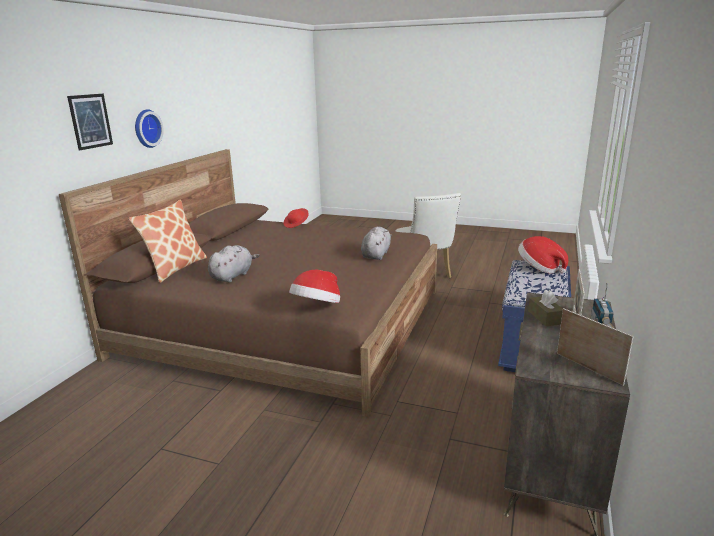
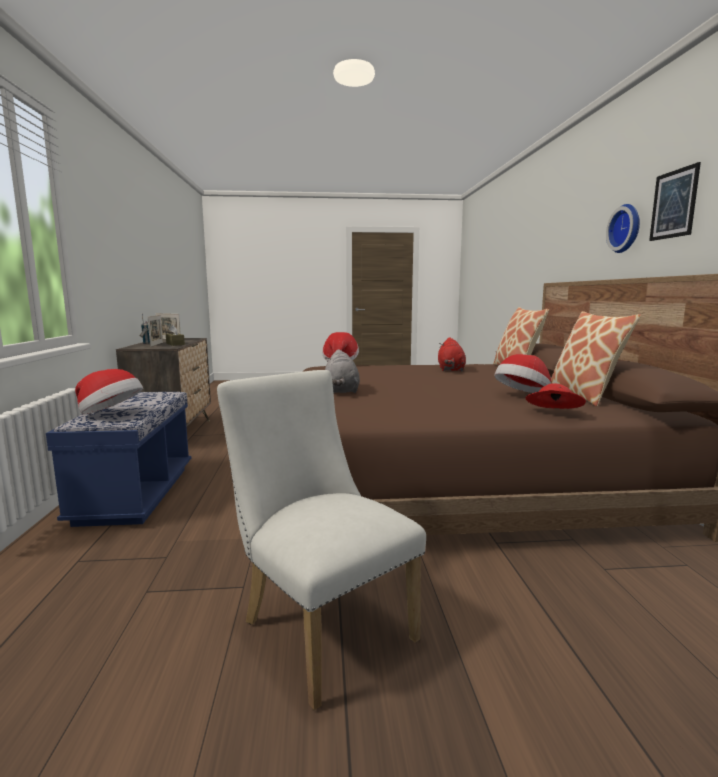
camera: 155 degrees right, 10 degrees down
(90, 121) = (582, 223): picture -> picture (674, 204)
(232, 276) = (450, 370): grey plush toy -> red plush toy
(241, 233) = (584, 395): none -> pillow
(275, 236) = (523, 396): none -> hat

